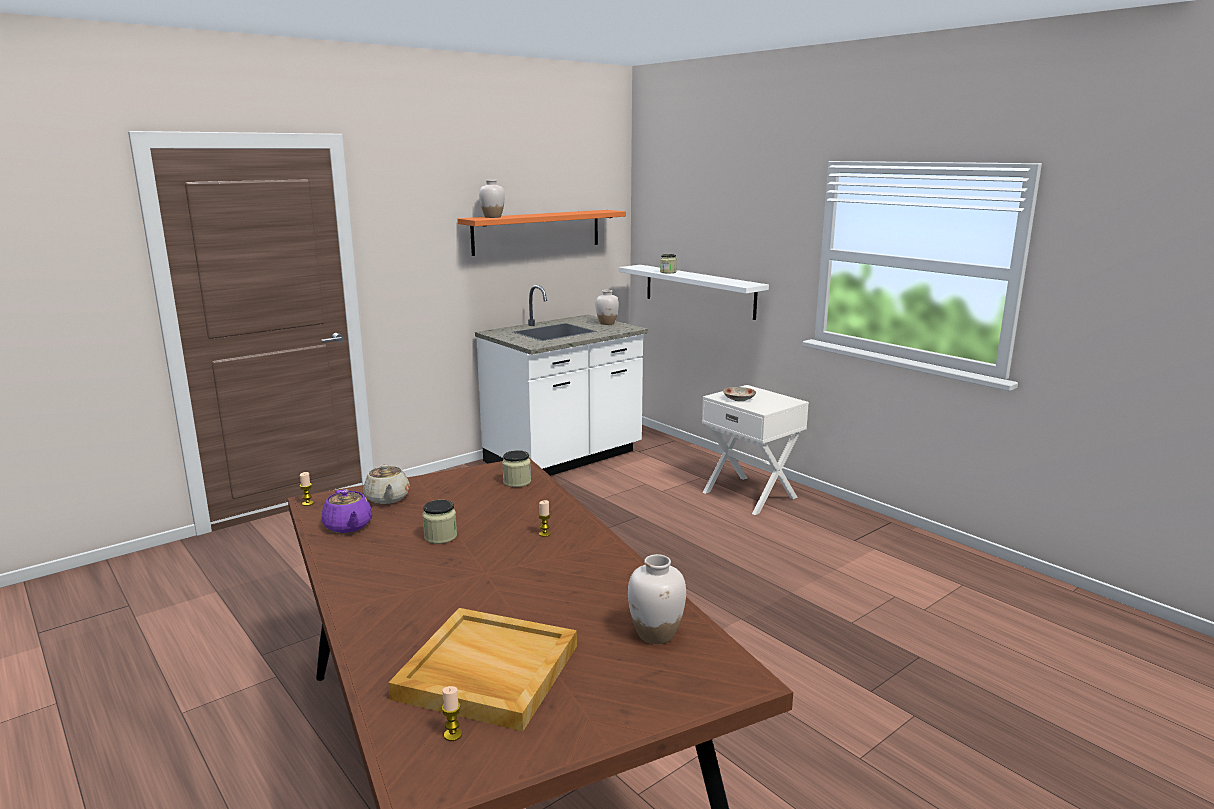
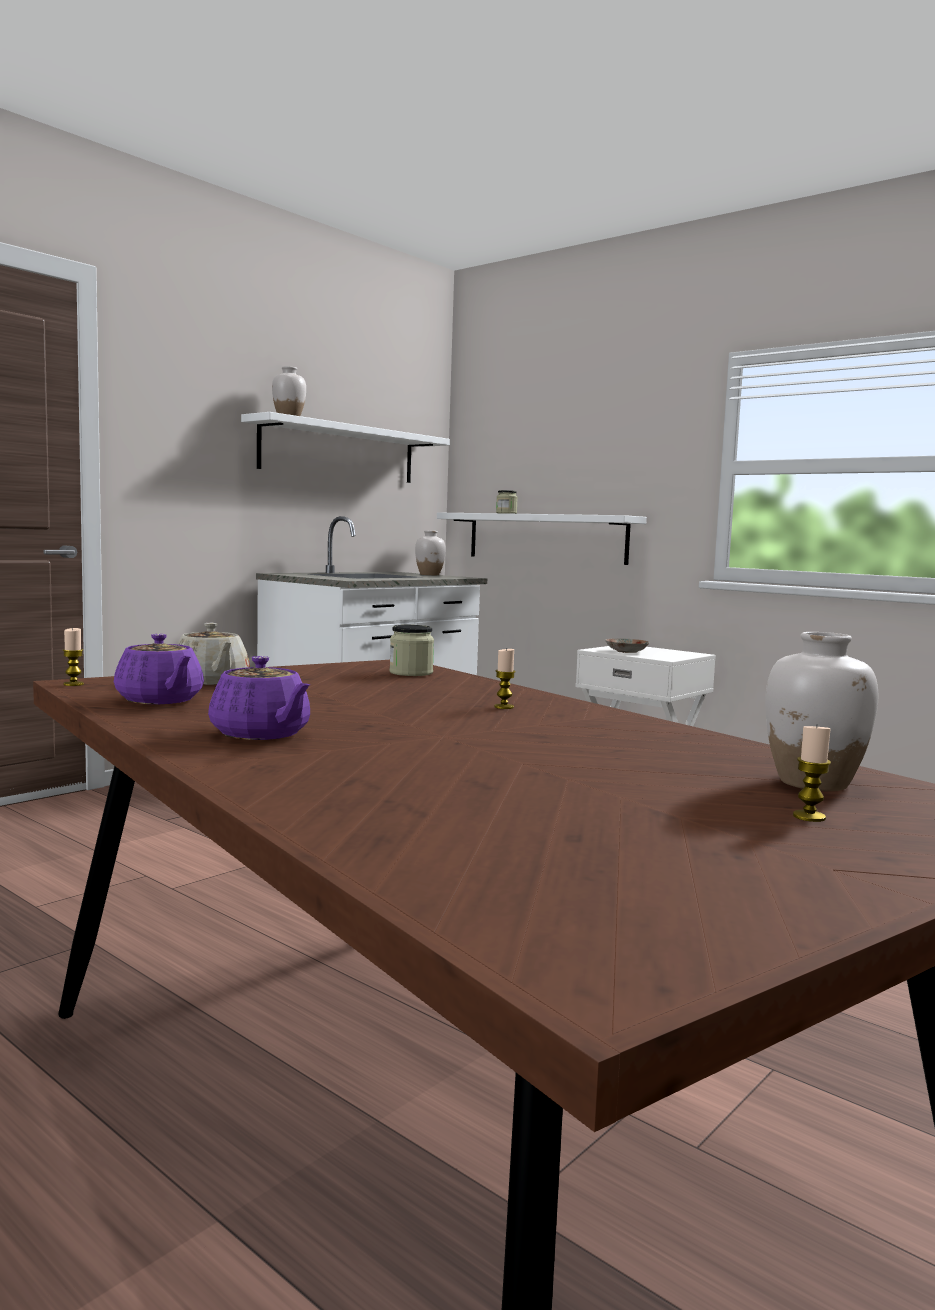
camera: 10 degrees left, 10 degrees down
(385, 571) = (261, 734): none -> purple teapot
(440, 537) = (332, 708): jar -> none
(453, 735) = (582, 896): candle -> candle (809, 817)
(486, 672) = (561, 823): beige tray -> none
(537, 231) = (339, 452): orange shelf -> white shelf

